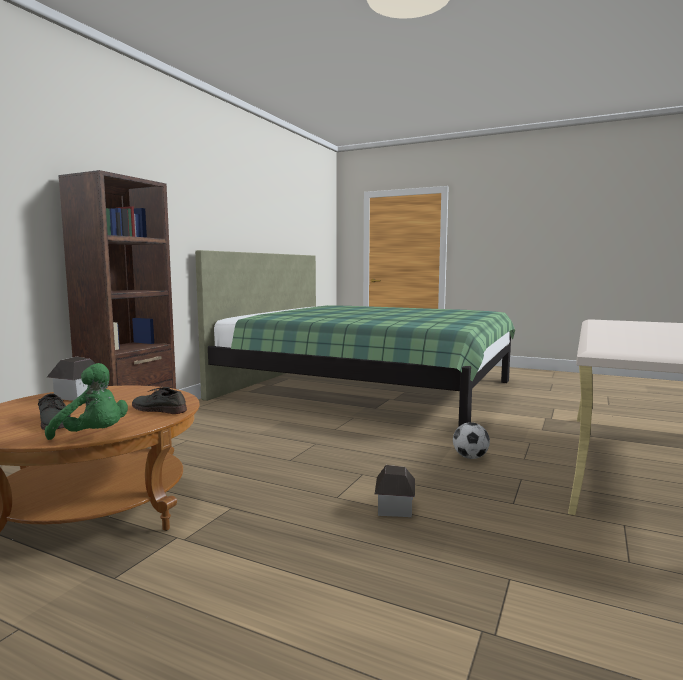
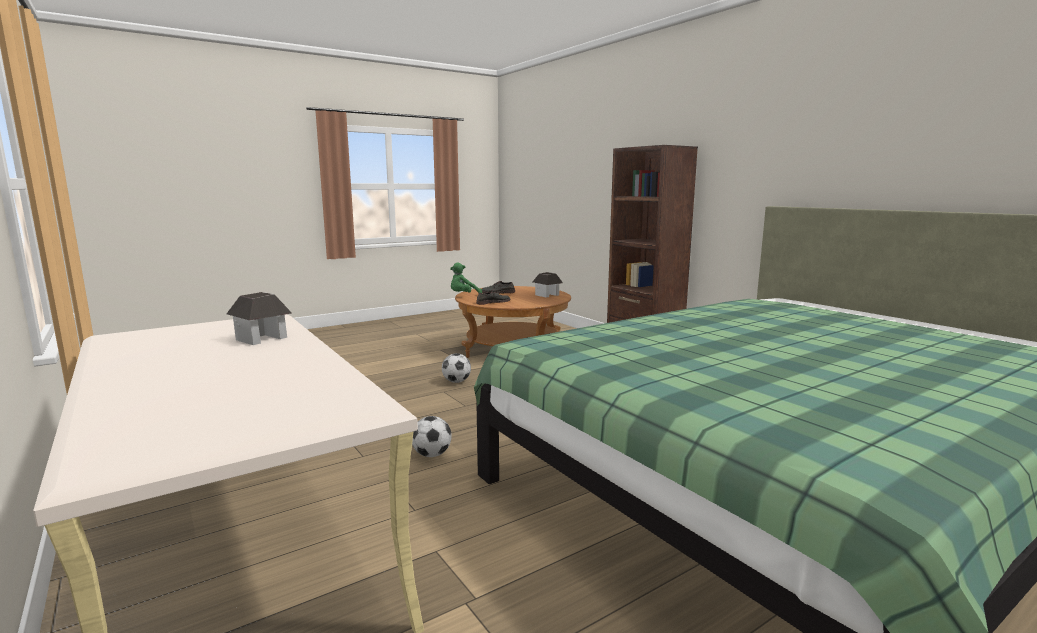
camera: 120 degrees right, 5 degrees up
(294, 501) = (456, 381): none -> football
(394, 508) = (404, 401): toy house -> toy house (261, 338)

